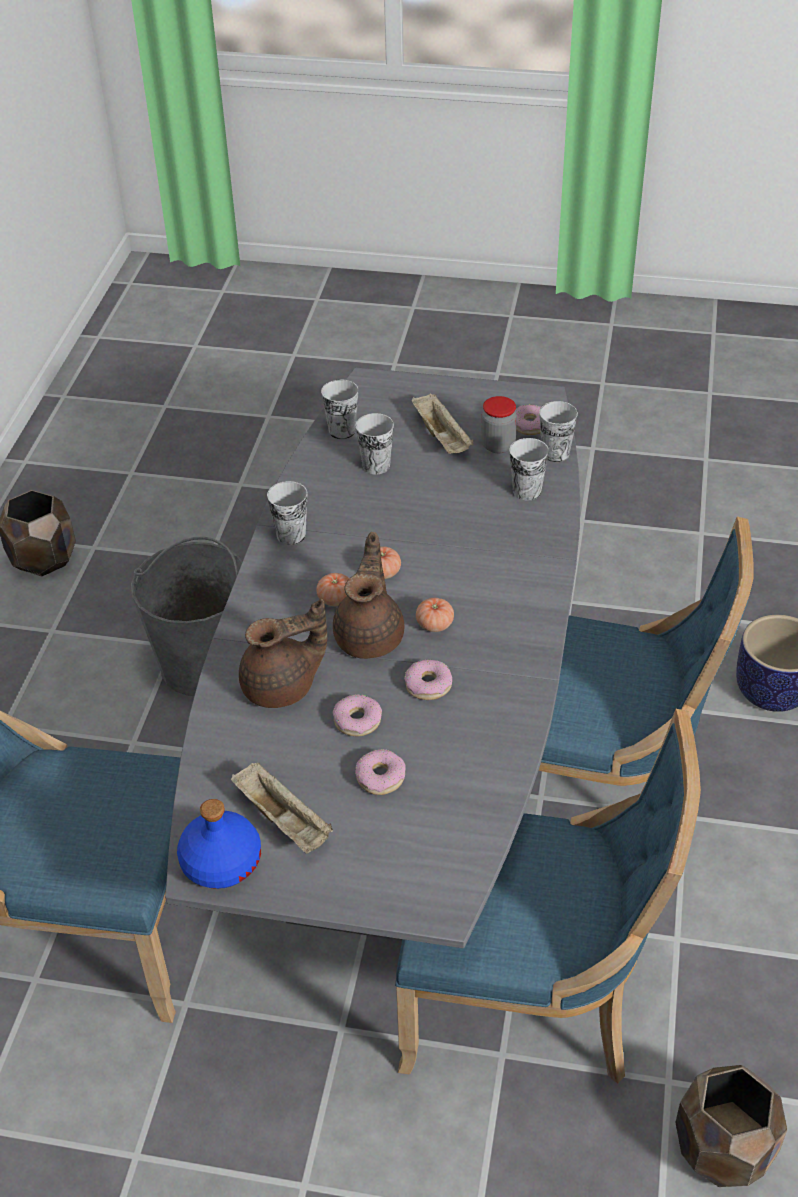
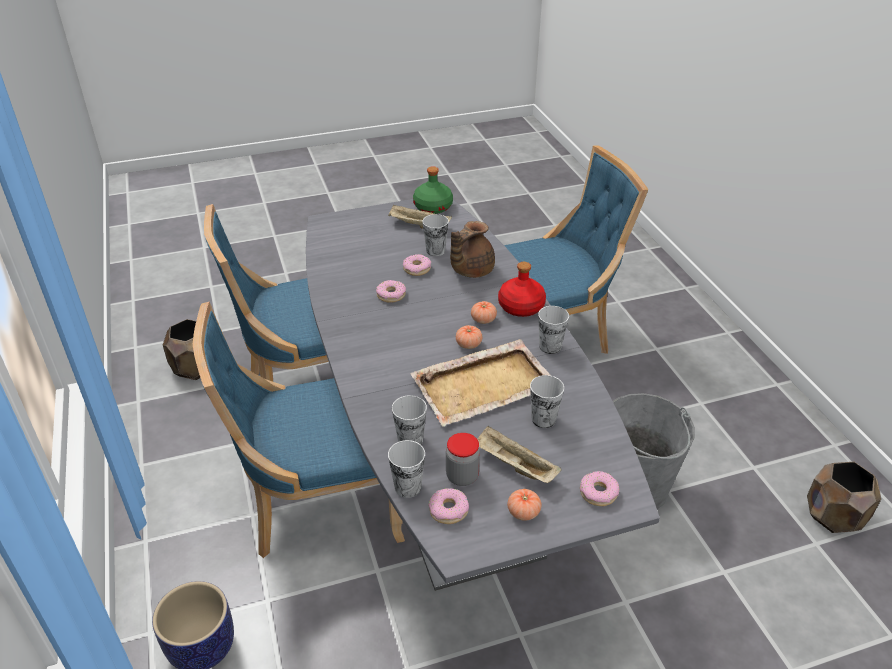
camera: 150 degrees right, 5 degrees down
(220, 862) = (433, 207): blue bottle -> green bottle
(271, 599) = (521, 307): none -> red bottle
(342, 431) = (599, 440): cup -> cup (435, 251)
(371, 636) = (444, 308): brown teapot -> none
(380, 777) = (386, 252): donut -> donut (598, 493)
(405, 519) = (484, 384): none -> beige tray
(434, 624) = (411, 326): tomato -> tomato (523, 512)

